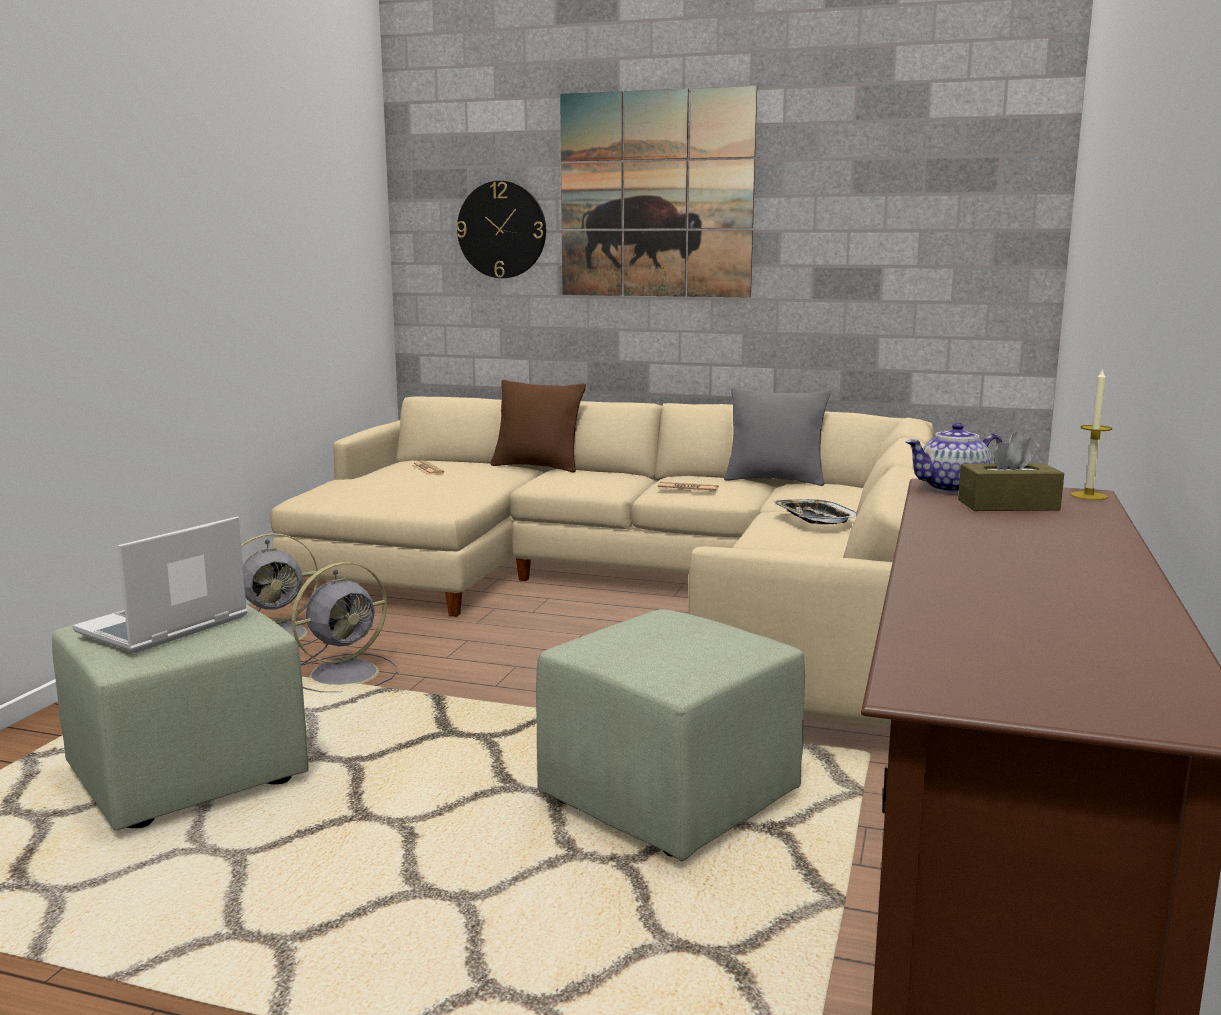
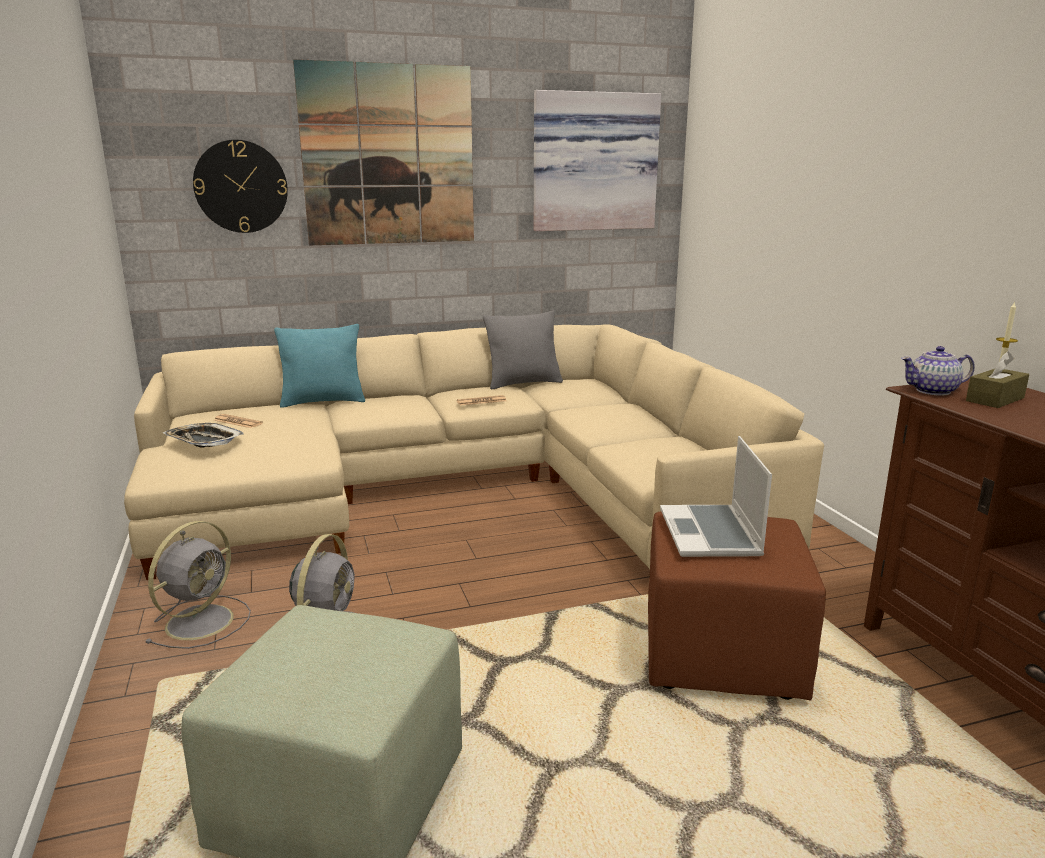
camera: 35 degrees left, 5 degrees up
(162, 626) = (326, 666): laptop -> laptop (711, 534)
(537, 467) = (323, 402): brown pillow -> turquoise pillow
(670, 798) = (719, 654): green ottoman -> brown ottoman
(815, 518) = (614, 411): tray -> tray (203, 441)
(923, 199) = (594, 162): none -> picture
(954, 488) = (933, 391): teapot -> teapot turned 45 degrees clockwise

